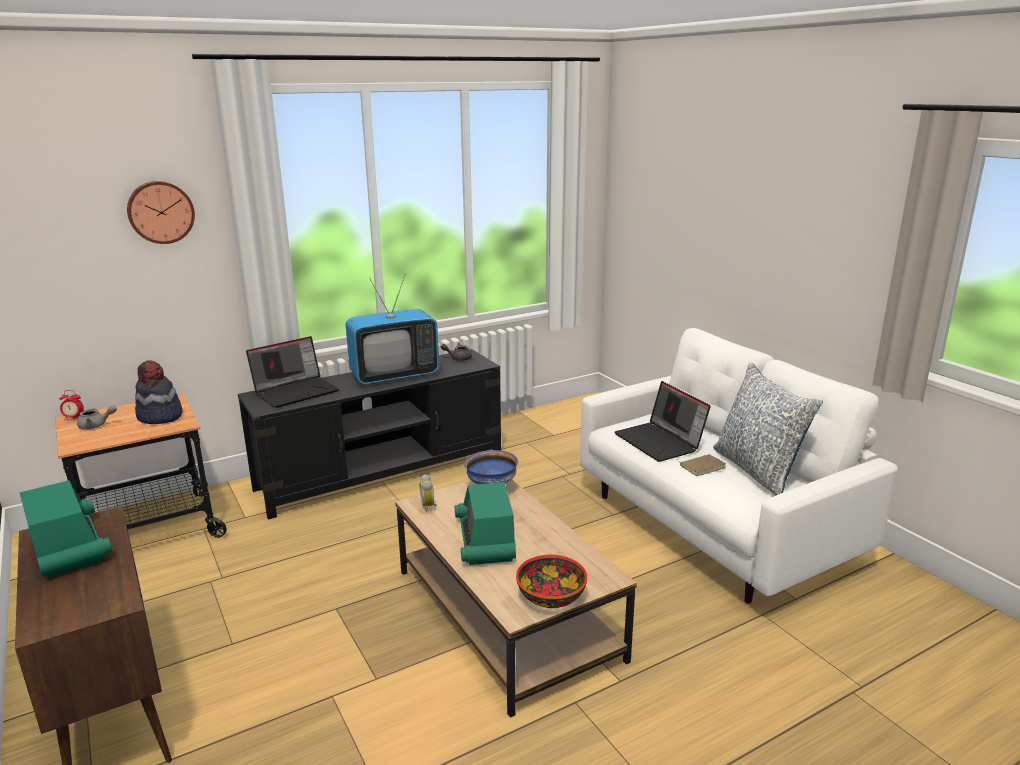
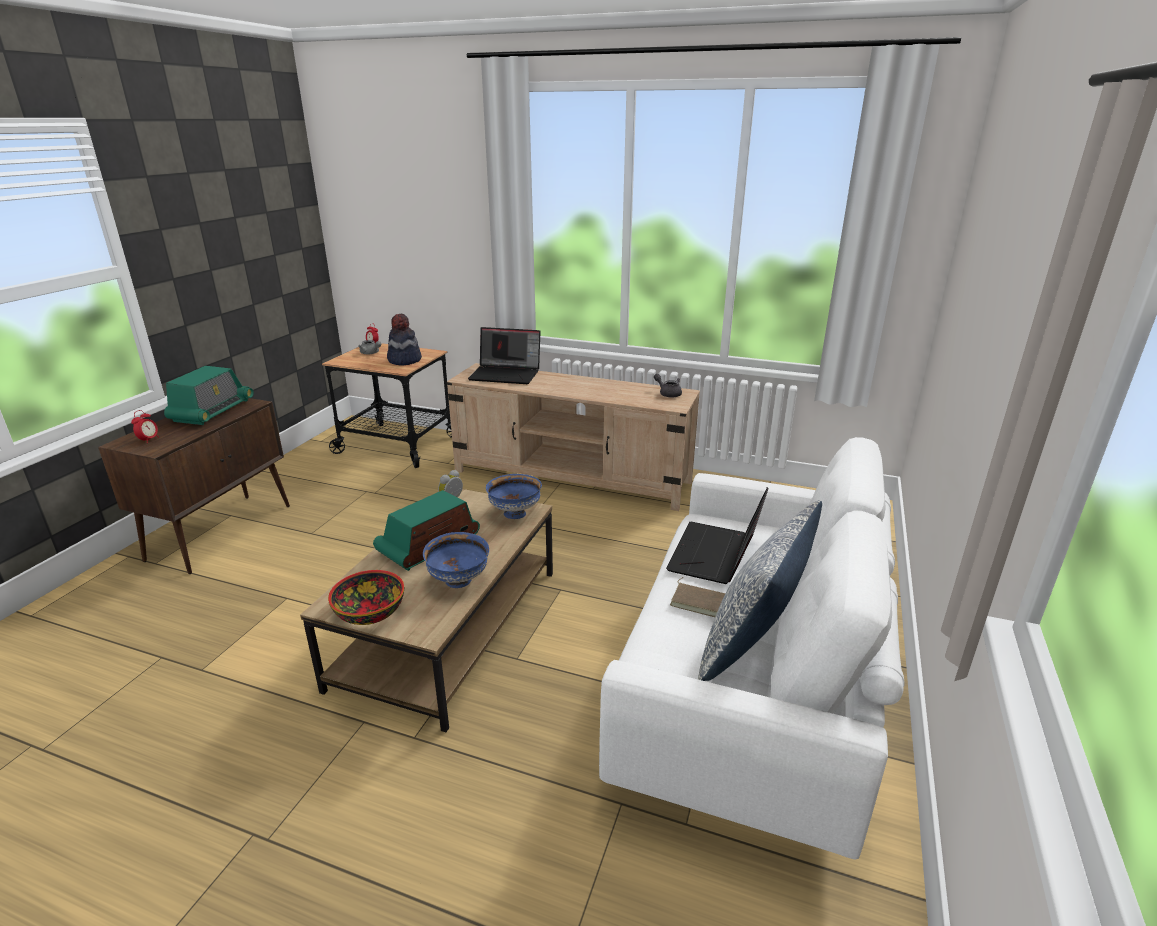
camera: 50 degrees right, 5 degrees up
(75, 604) = (149, 440): none -> alarm clock
(160, 212) = (448, 196): wall clock -> none
(382, 472) = (572, 477): black tv stand -> beige tv stand
(394, 375) = (589, 388): television -> none
(557, 543) = (459, 581): none -> blue bowl

